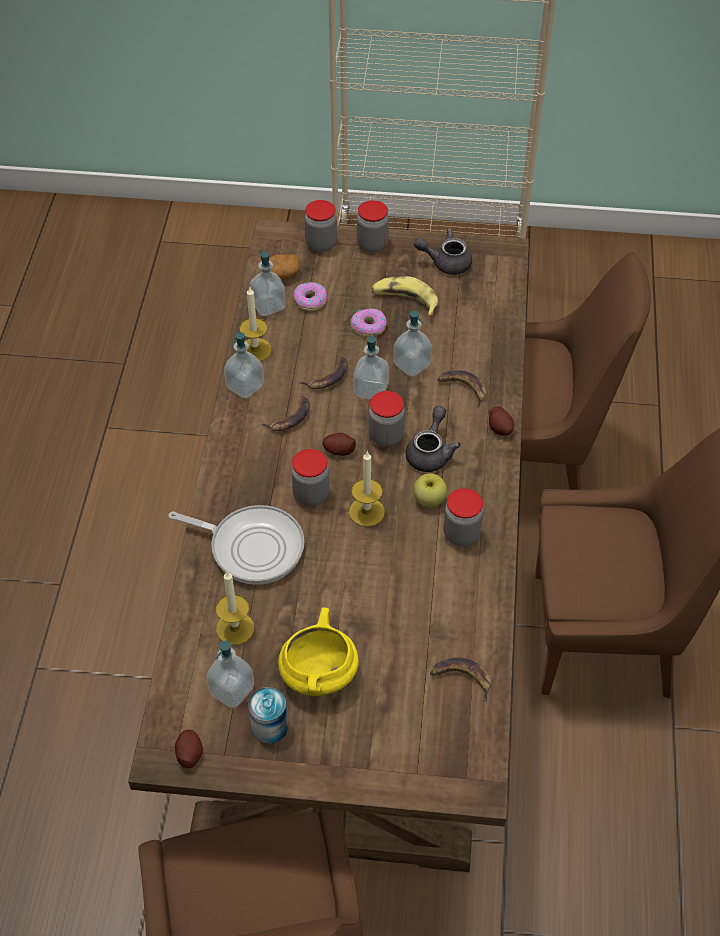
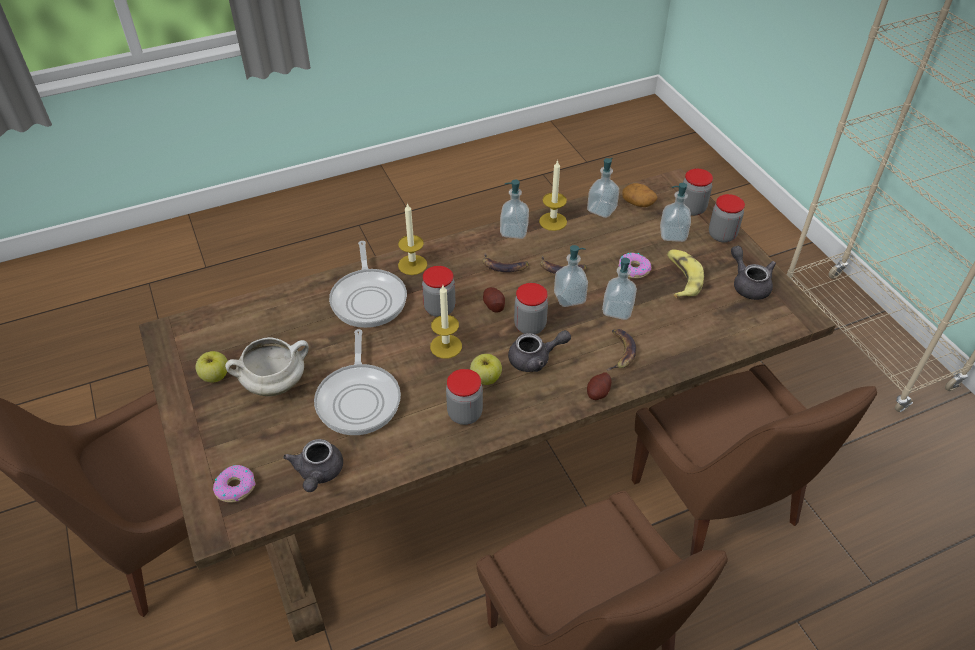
camera: 60 degrees right, 5 degrees down
(189, 754) = (173, 344): potato -> none
(231, 690) = (237, 342): soap dispenser -> soap dispenser (673, 234)
(235, 628) = (291, 321): candle -> candle (412, 265)
(269, 727) = (215, 376): can -> apple
(310, 300) = (628, 227): donut -> donut (235, 487)
(318, 674) = (275, 383): yellow cooking pot -> white cooking pot
(388, 610) = (359, 398): none -> frying pan
(461, 679) = (318, 473): banana -> grey teapot

